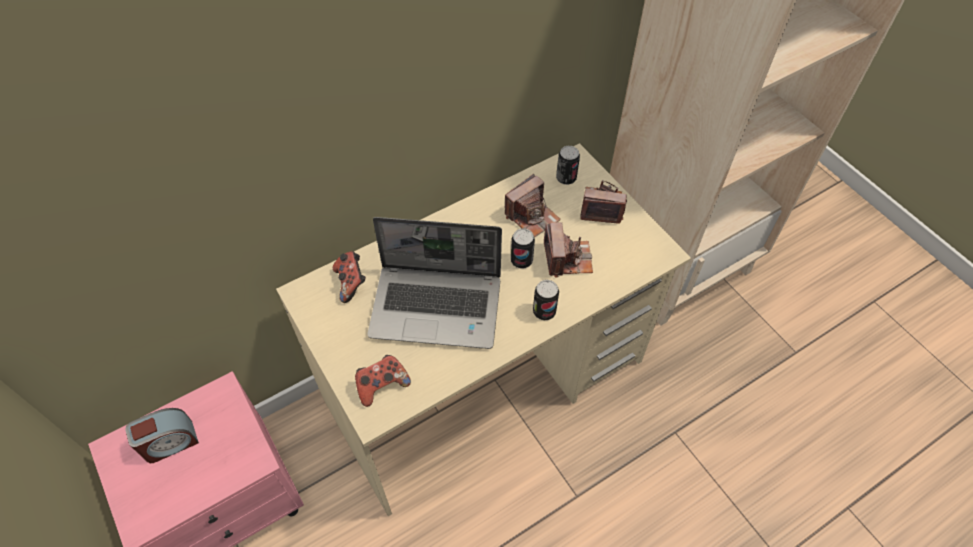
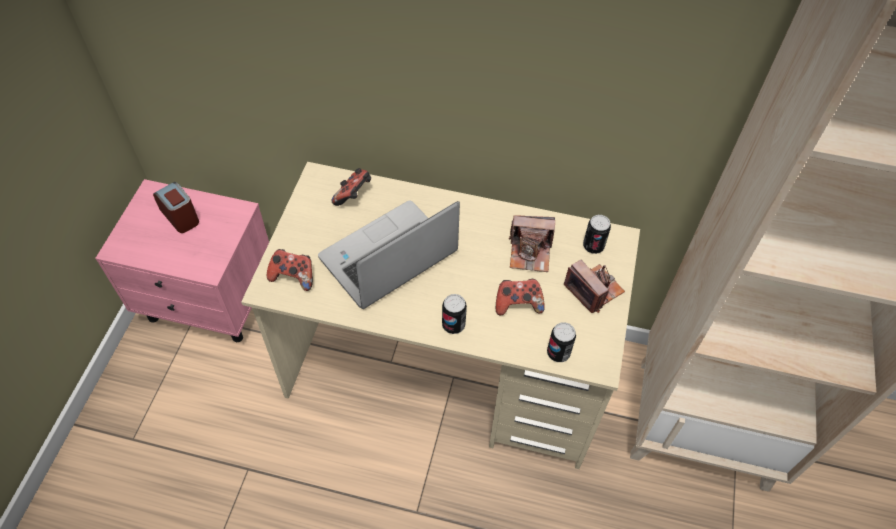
camera: 45 degrees right, 0 degrees up
(170, 443) = (180, 216): alarm clock -> alarm clock turned 150 degrees counterclockwise
(438, 306) = (388, 258): laptop -> laptop turned 90 degrees clockwise
(521, 260) = (482, 276): can -> can (558, 353)
(567, 258) = (518, 304): camera -> game controller

